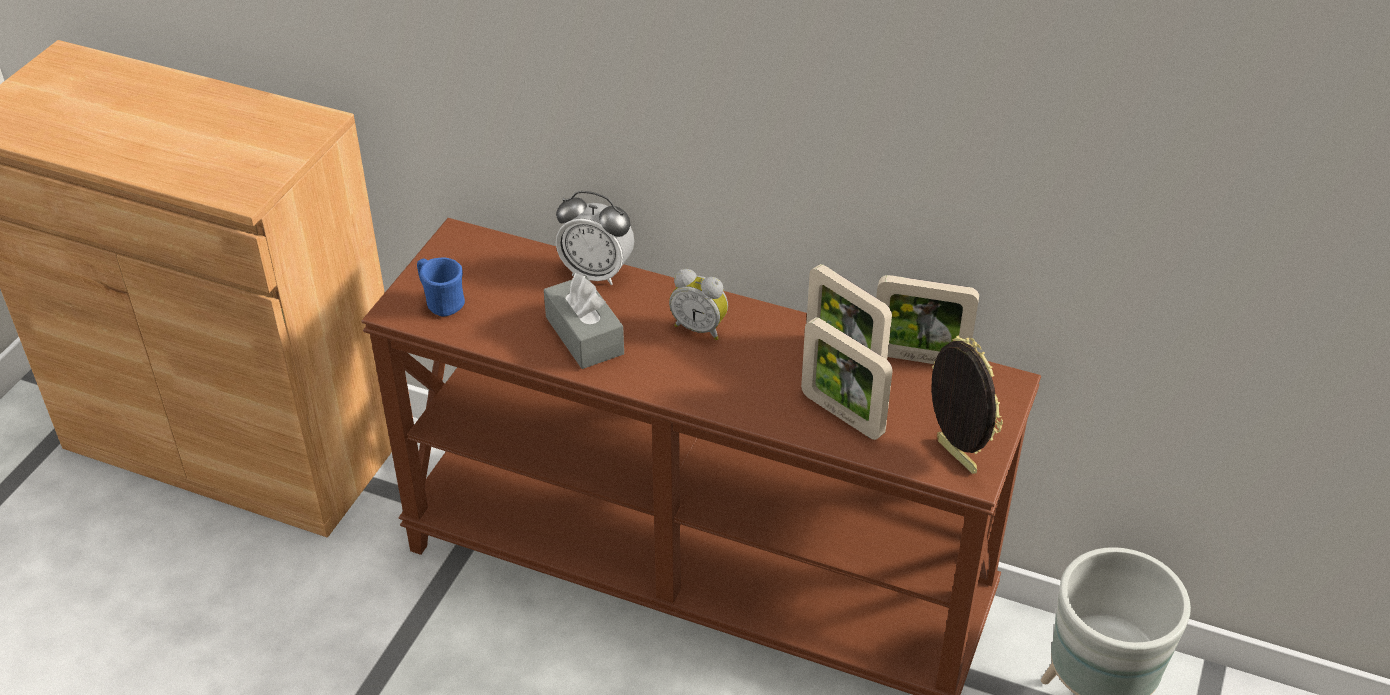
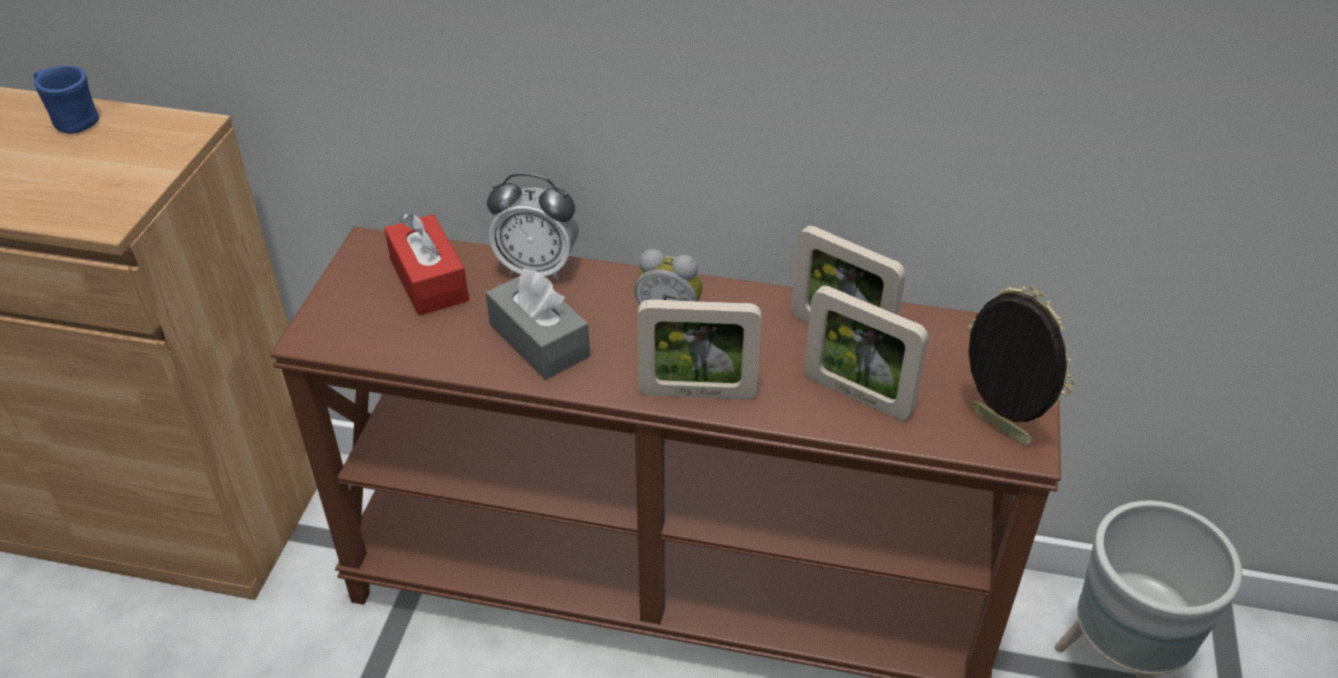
camera: 10 degrees left, 0 degrees up
(441, 302) = (363, 322): blue mug -> blue mug (71, 121)
(502, 272) = (429, 280): none -> red tissue box
(919, 358) = (921, 321): picture frame -> picture frame (697, 393)

